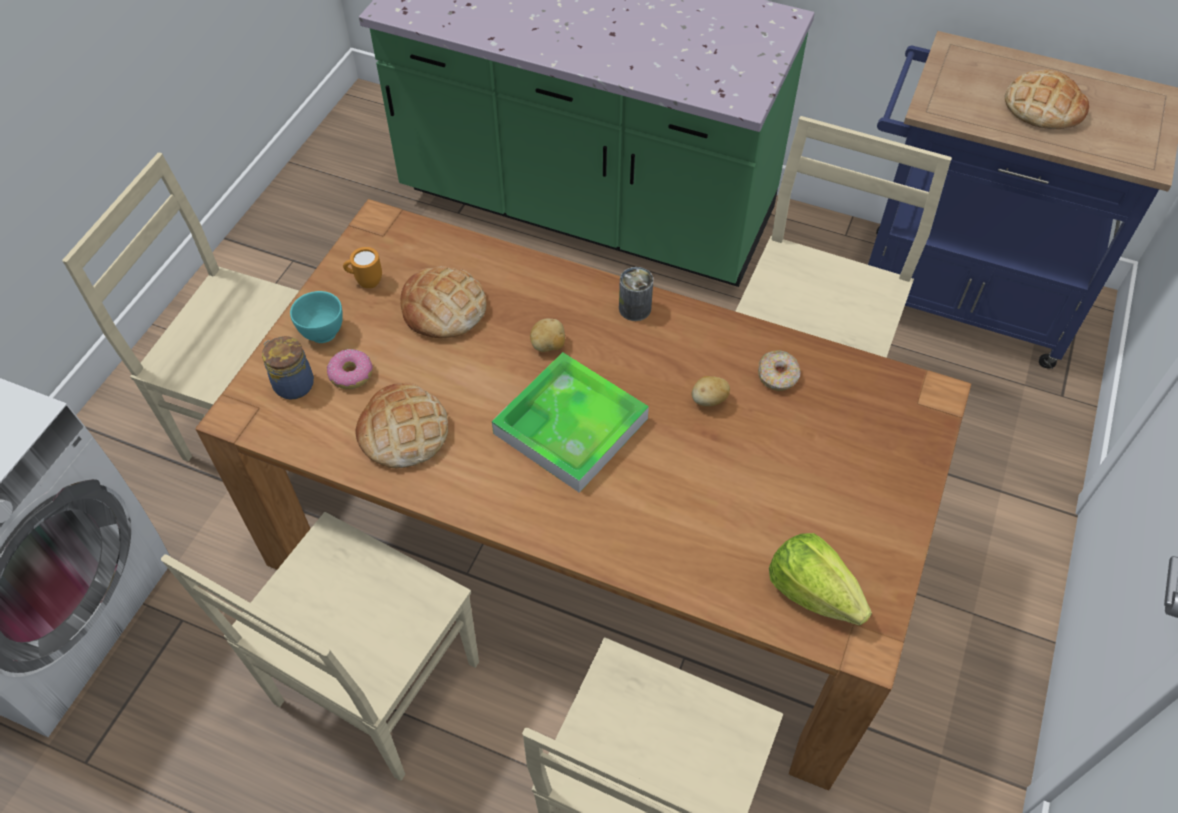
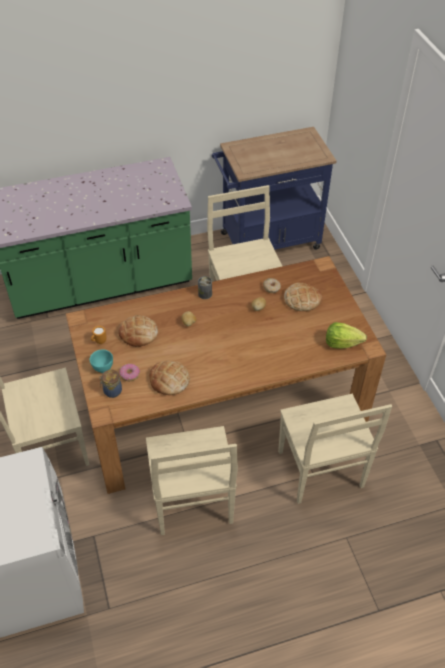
camera: 40 degrees left, 5 degrees down
(570, 426) = (223, 343): tray -> none
(1043, 107) = (277, 153): bread -> bread (302, 299)

